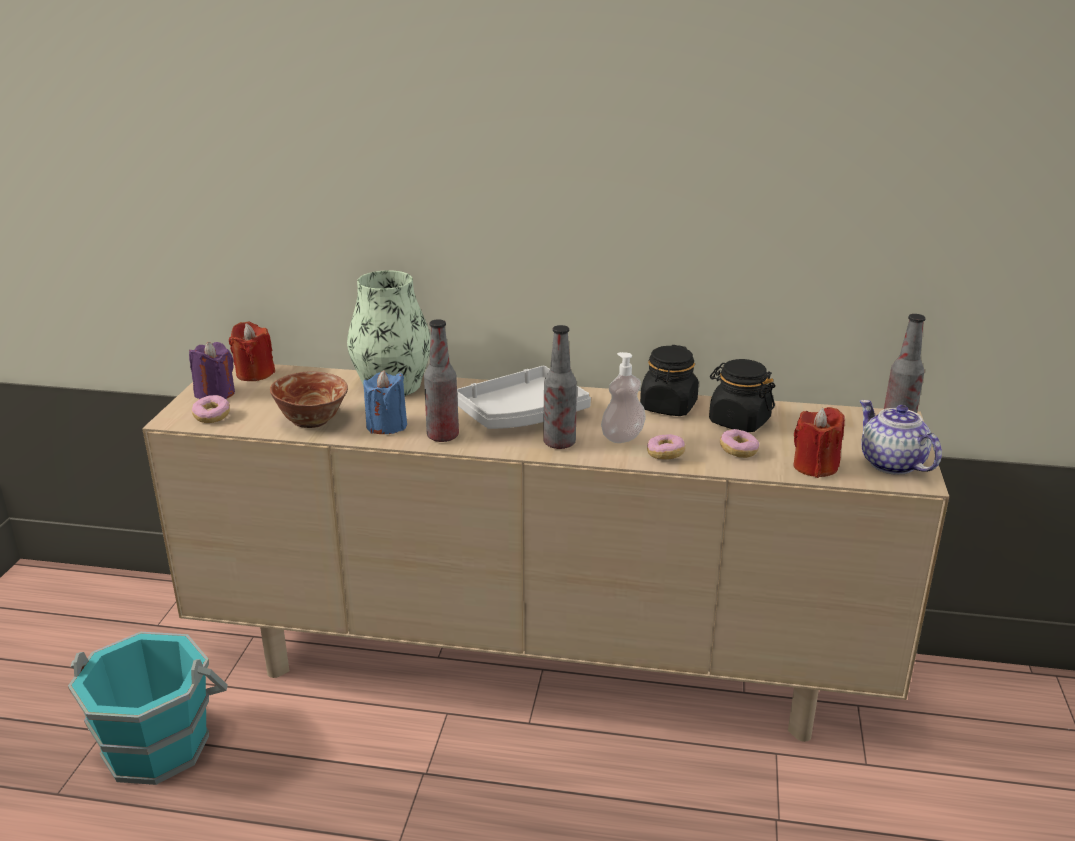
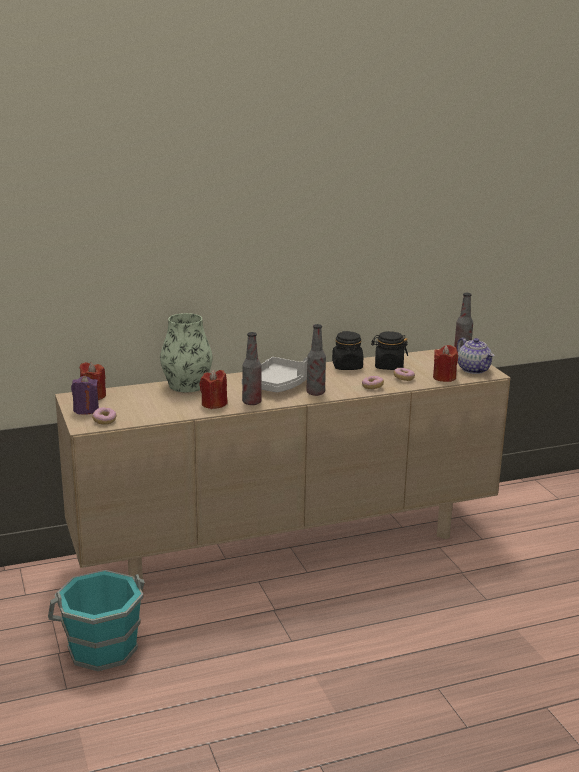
camera: 30 degrees left, 5 degrees down
(312, 421) = (168, 410): bowl -> none
(386, 426) = (214, 404): blue candle -> red candle
(622, 437) = (342, 384): soap dispenser -> none
(890, 463) = (474, 369): teapot -> teapot turned 150 degrees counterclockwise

